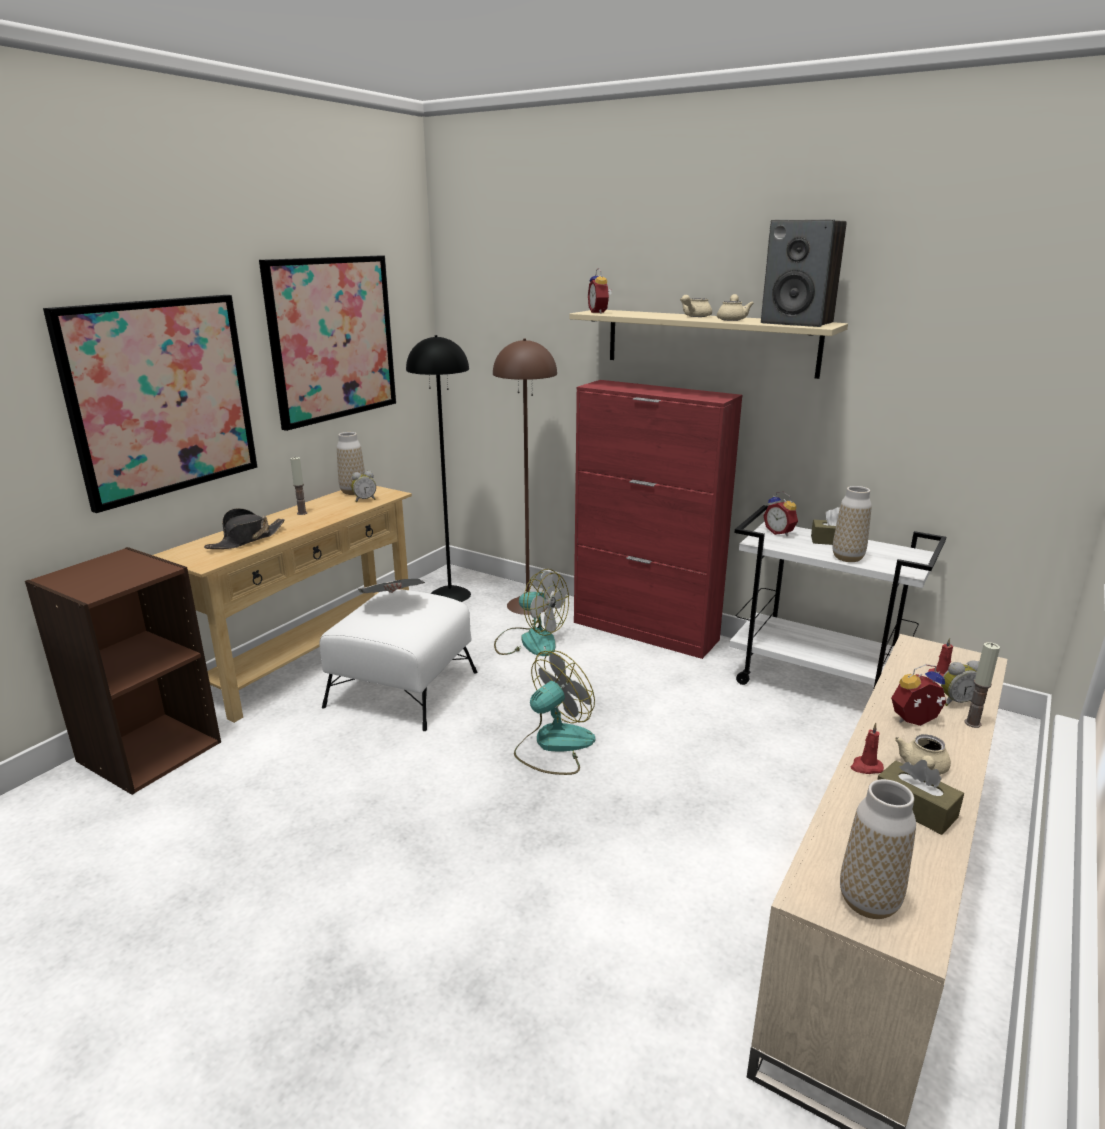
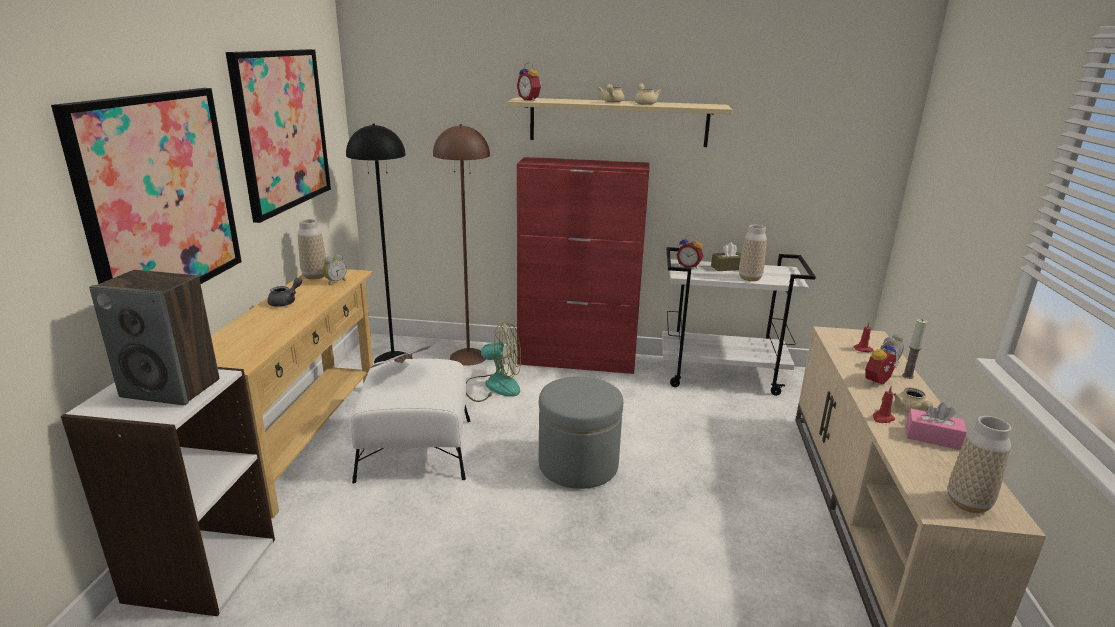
camera: 25 degrees left, 0 degrees up
(149, 751) = (200, 569): brown bookcase -> white bookcase
(246, 539) = (257, 334): black hat -> none
(302, 513) = (286, 302): candle -> grey teapot
(553, 745) = (578, 464): fan -> grey ottoman
(798, 323) = (698, 105): speaker -> speaker (172, 388)
(915, 808) = (932, 437): brown tissue box -> pink tissue box

